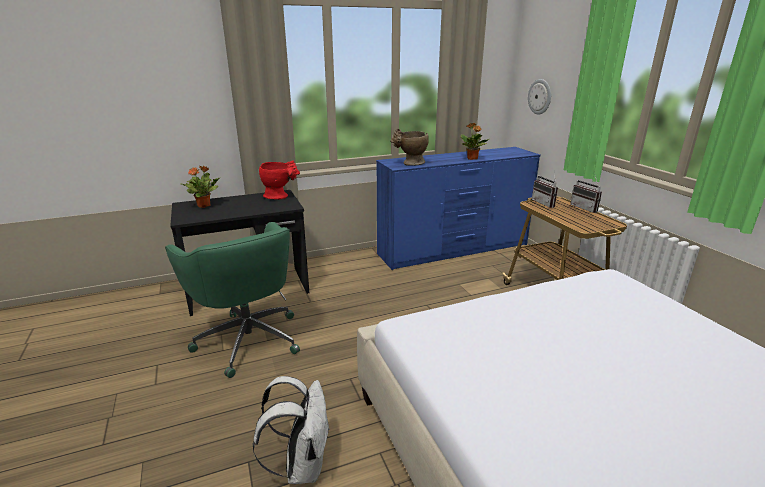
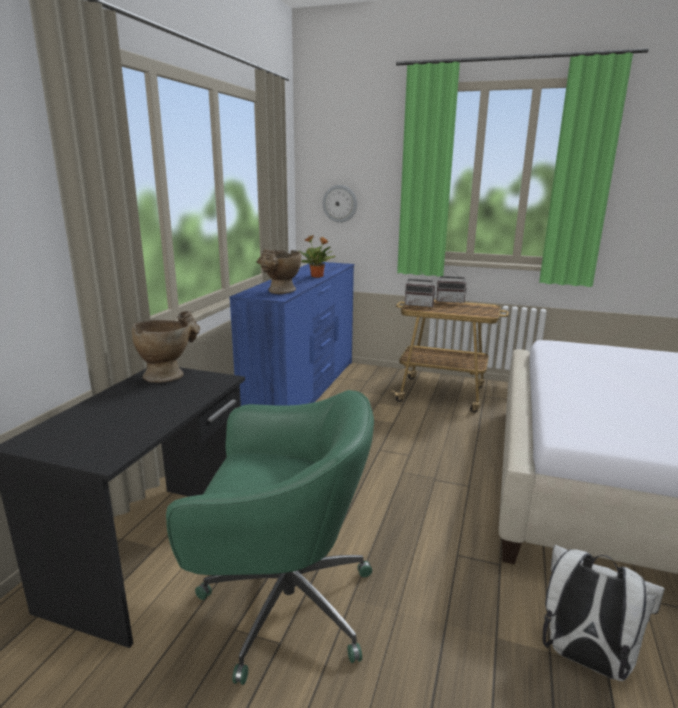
camera: 50 degrees left, 5 degrees down
(204, 205) = (78, 427): potted plant -> none
(280, 196) = (169, 375): red vase -> beige vase

